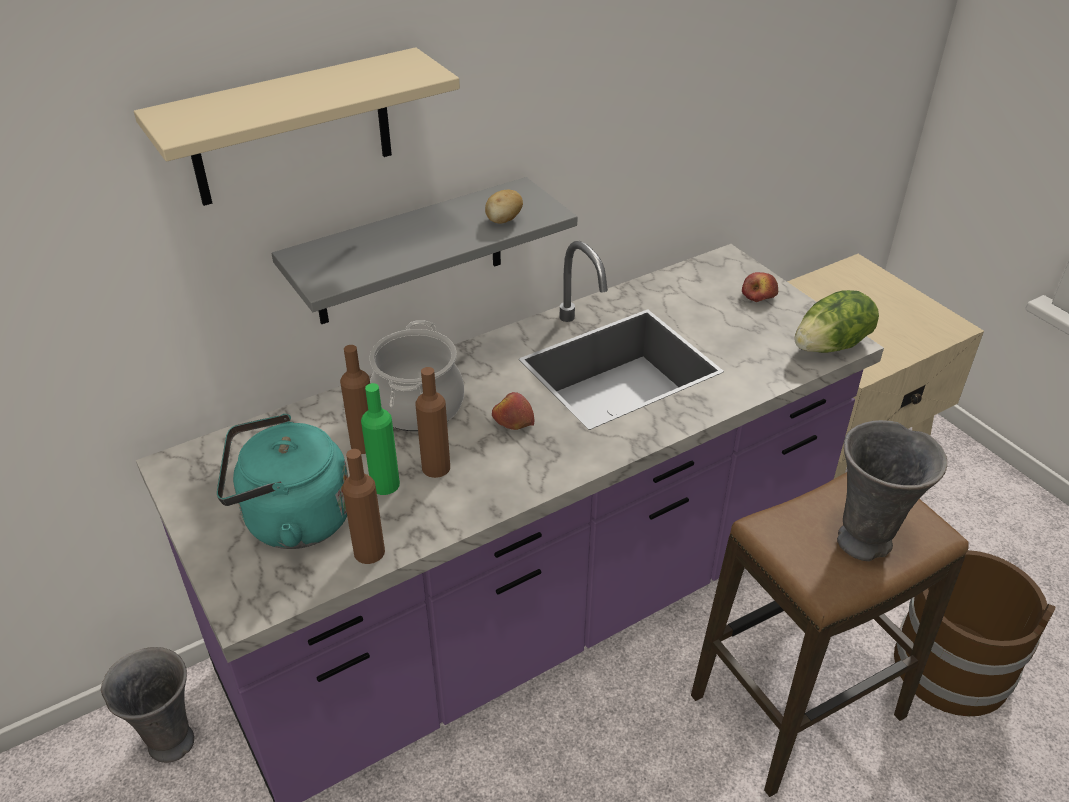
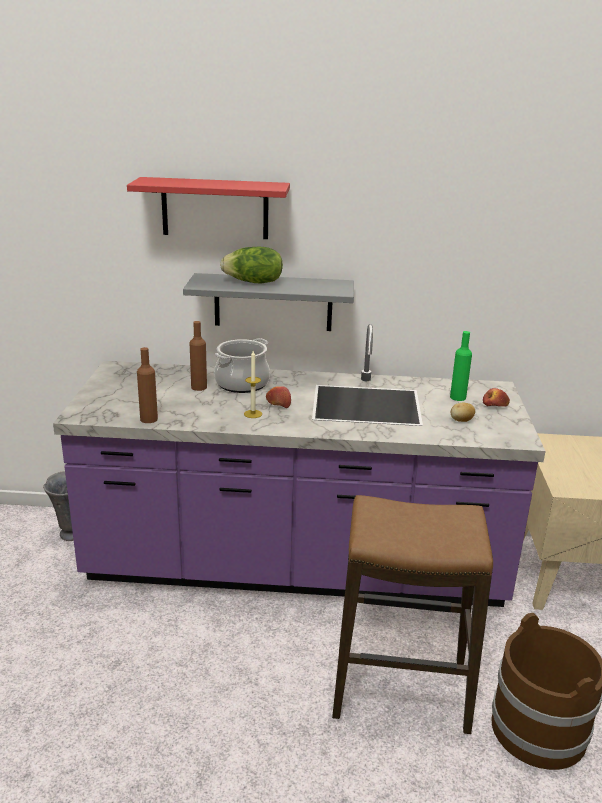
camera: 35 degrees right, 15 degrees down
(291, 129) = (215, 208): beige shelf -> red shelf
(291, 520) = (133, 398): turquoise kettle -> none
(385, 484) = (188, 402): green bottle -> green bottle (458, 397)
(436, 467) = (218, 405): brown bottle -> none
(503, 221) = (313, 289): potato -> potato (461, 421)
(503, 459) = (253, 414): none -> candle
(832, 345) = (510, 438): lettuce -> lettuce (254, 282)
(866, 543) = (423, 534): grey vase -> none

